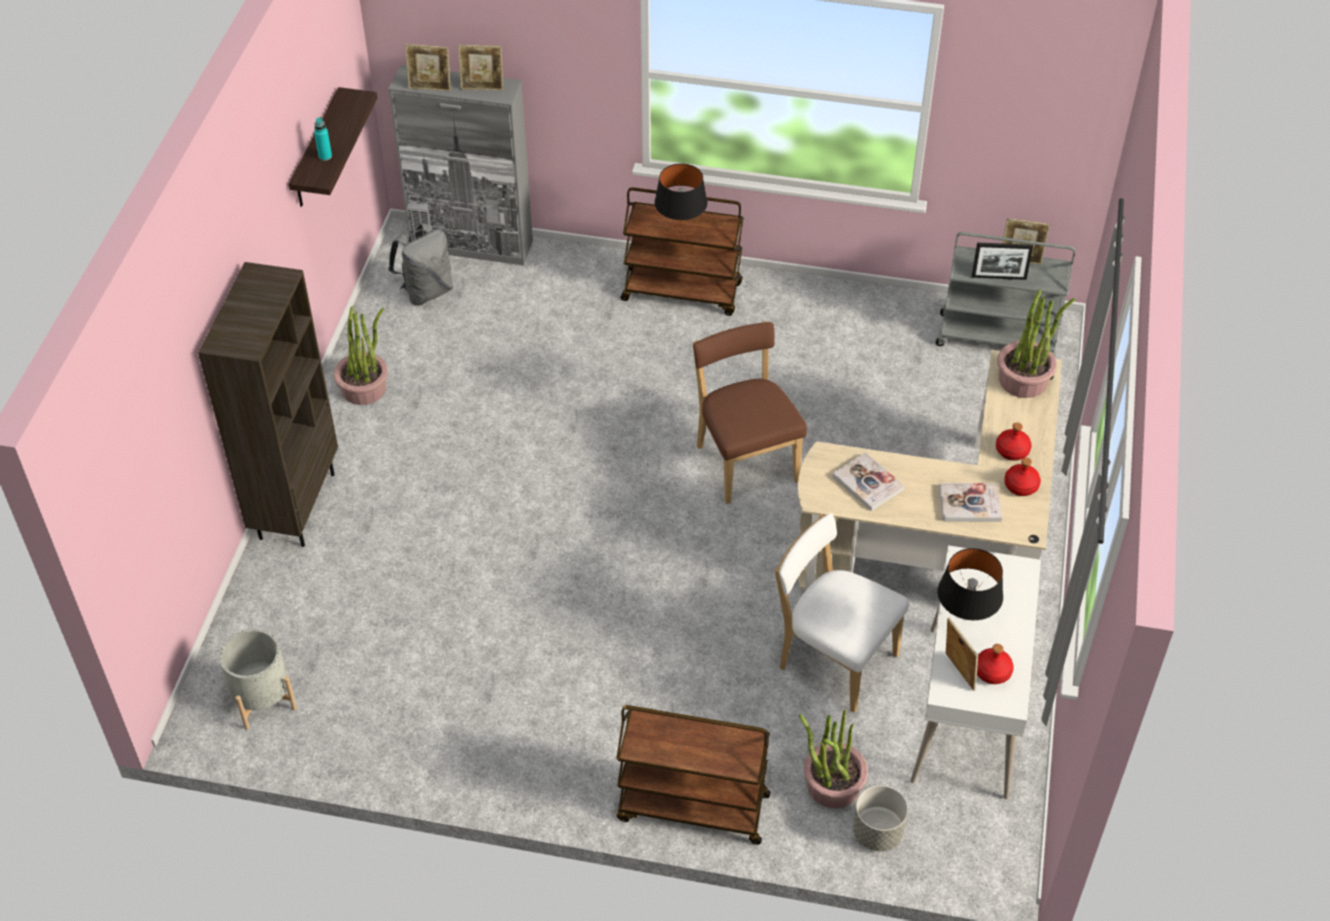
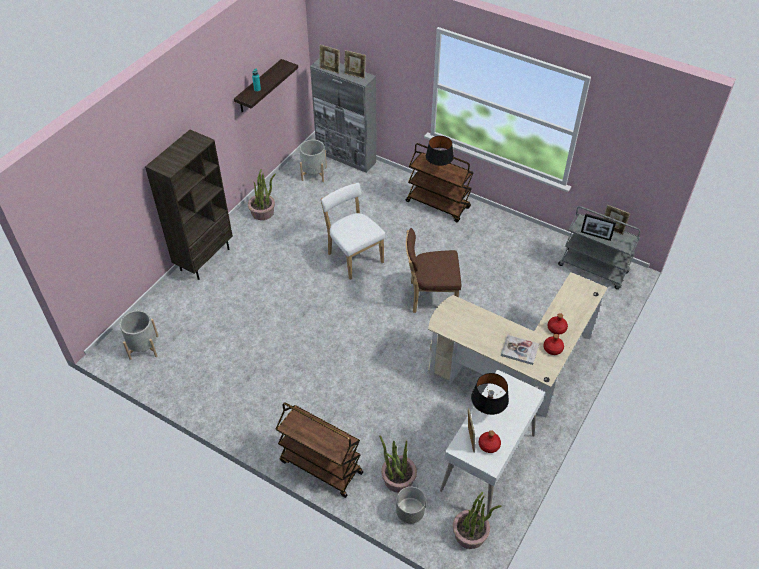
camera: 20 degrees right, 0 degrees up
(426, 291) = (314, 174): grey backpack -> grey planter
(745, 460) = (430, 297): brown chair -> brown chair turned 90 degrees counterclockwise
(833, 659) = (429, 412): white chair -> white chair (354, 256)
(868, 483) = (469, 324): book -> none
(1023, 380) = (580, 292): potted plant -> potted plant (470, 534)

